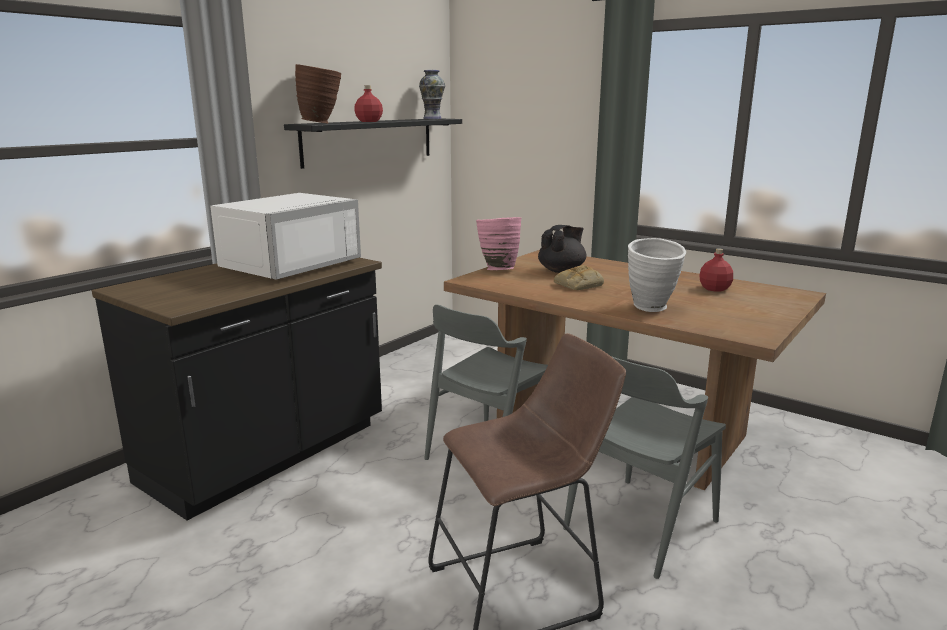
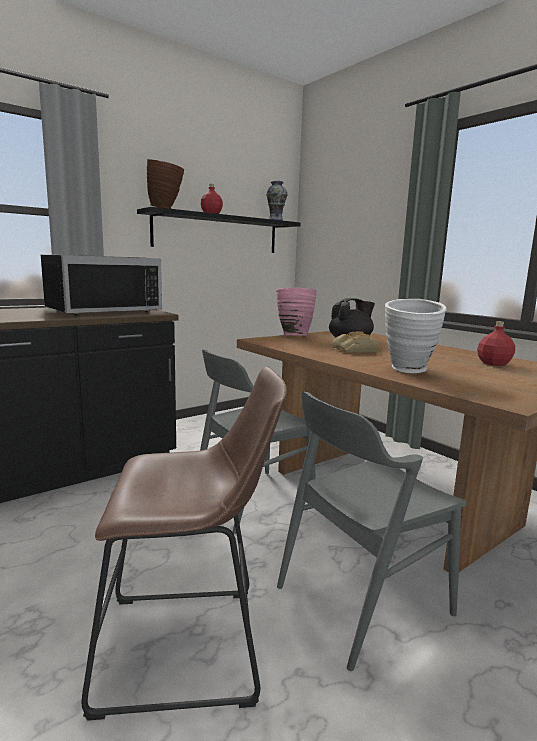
camera: 15 degrees right, 5 degrees down
(285, 264) = (101, 310): white microwave -> black microwave

